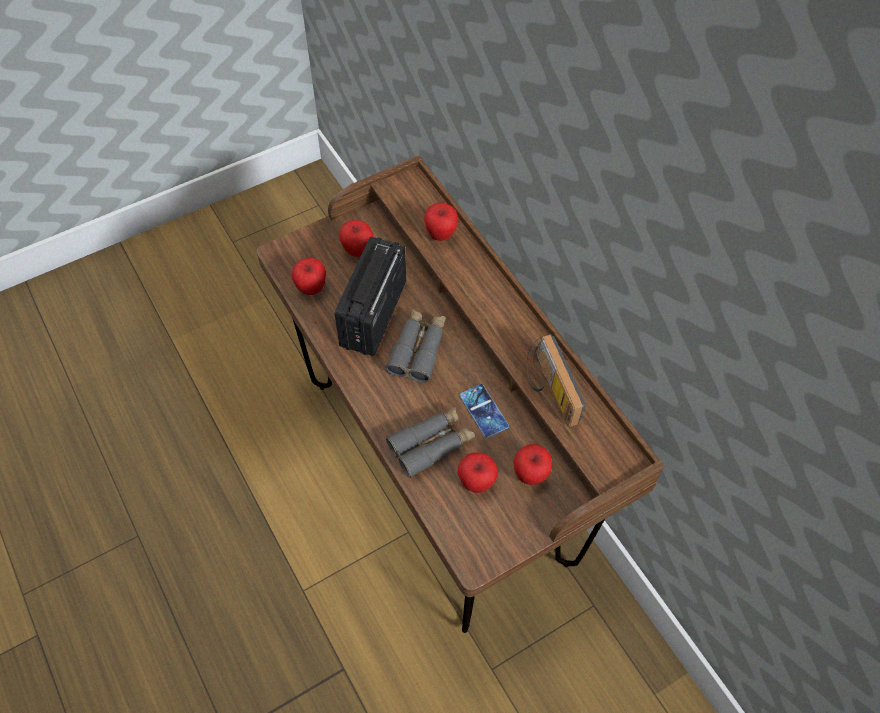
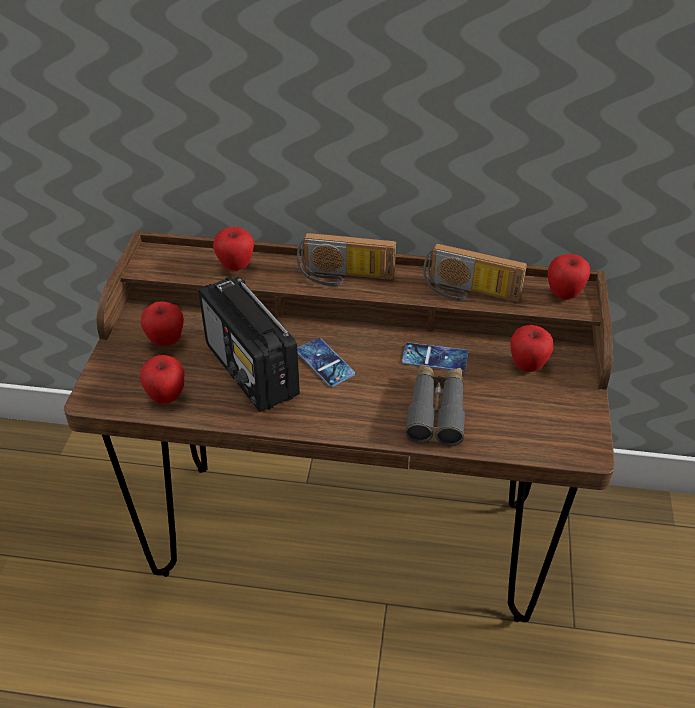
camera: 50 degrees left, 15 degrees down
(418, 349) = (325, 362): grey binoculars -> phone
(476, 482) = (504, 403): apple -> apple (564, 294)
(491, 302) = (344, 277): none -> radio

